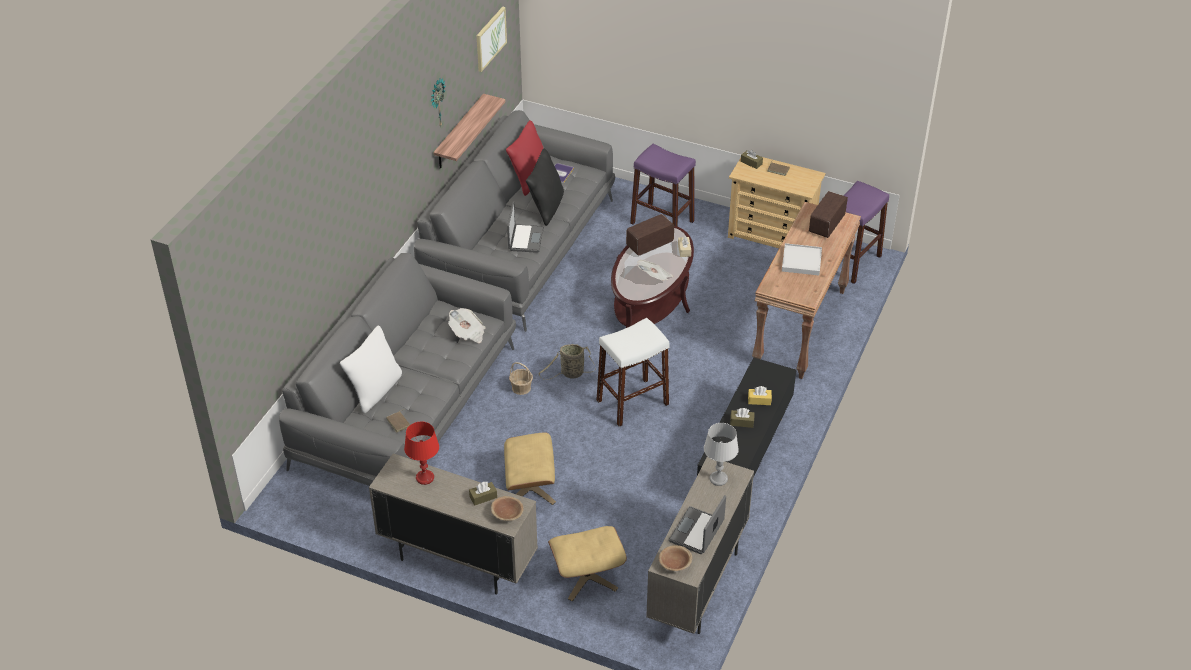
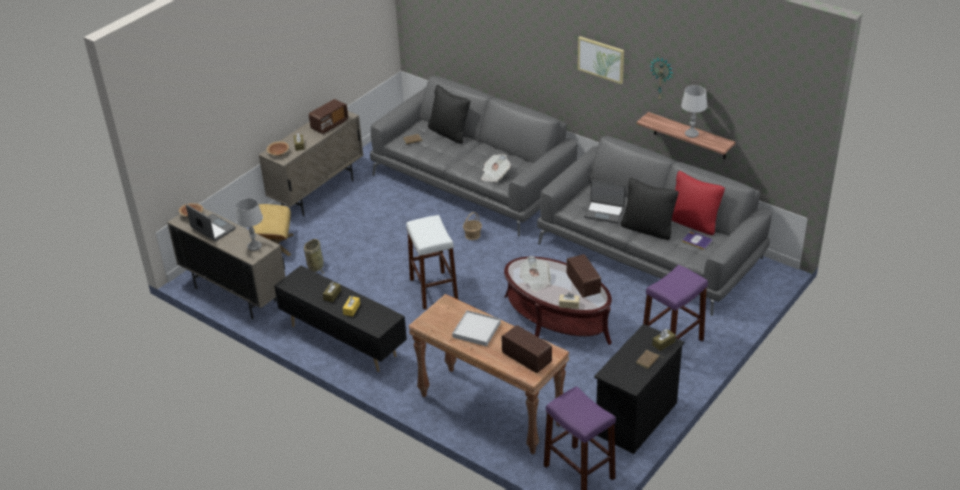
camera: 105 degrees right, 5 degrees down
(375, 390) = (449, 133): white pillow -> black pillow
(424, 478) = (329, 125): red table lamp -> radio
(474, 120) = (691, 134): none -> grey table lamp
(490, 38) = (759, 106): picture -> picture (601, 59)
(530, 488) = (367, 229): beige ottoman -> none
(570, 374) = (479, 261): basket -> basket (316, 266)
(771, 235) = (636, 419): beige dresser -> black dresser

